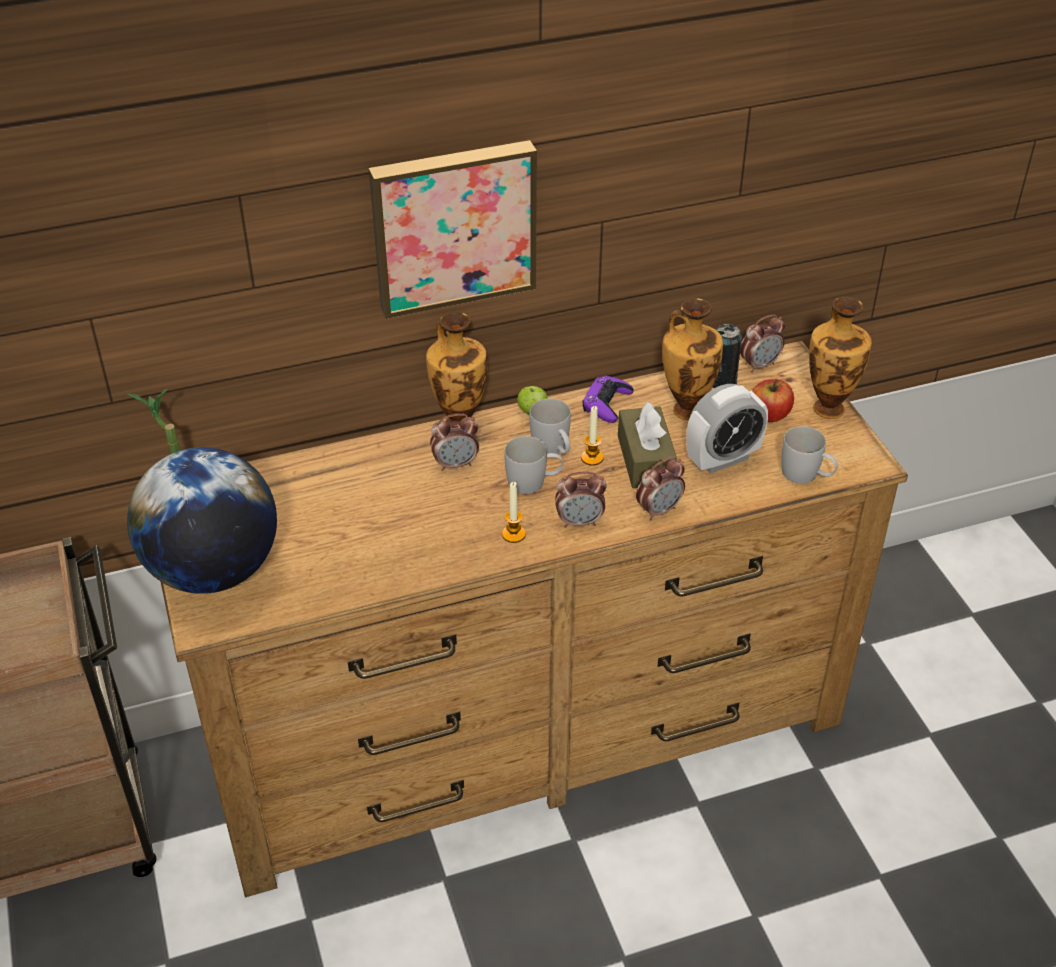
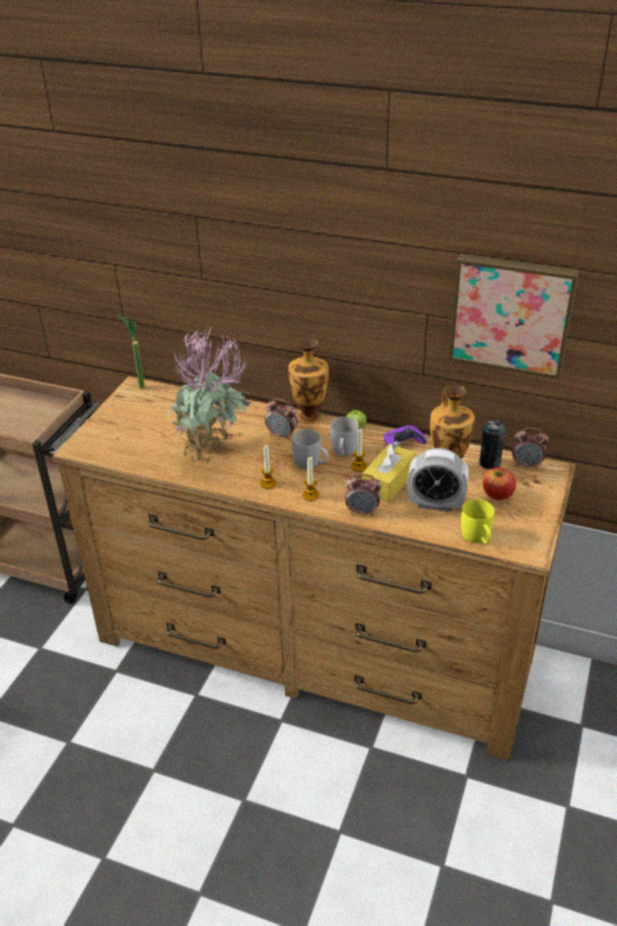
camera: 40 degrees right, 5 degrees down
(213, 571) = (110, 428): globe -> none
(405, 534) = (215, 456): none -> potted plant
(453, 225) = (321, 280): picture -> picture (511, 313)
(580, 522) = (310, 495): alarm clock -> candle
(645, 460) = (388, 482): brown tissue box -> yellow tissue box
(806, 475) = (478, 538): white mug -> yellow mug
(828, 407) = (543, 508): vase -> none

